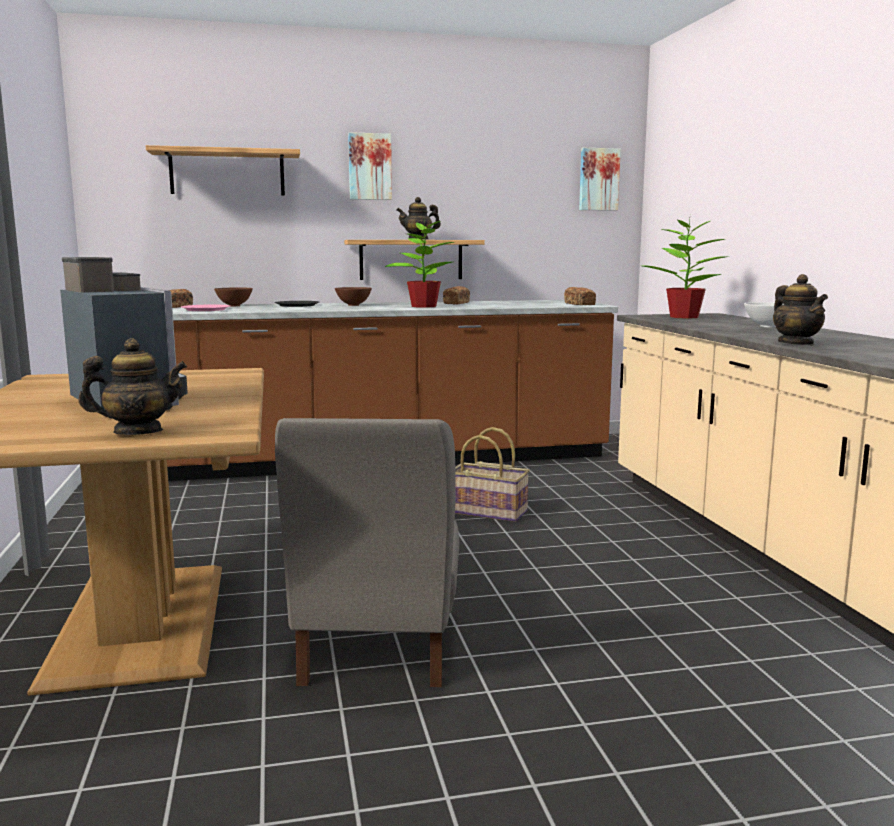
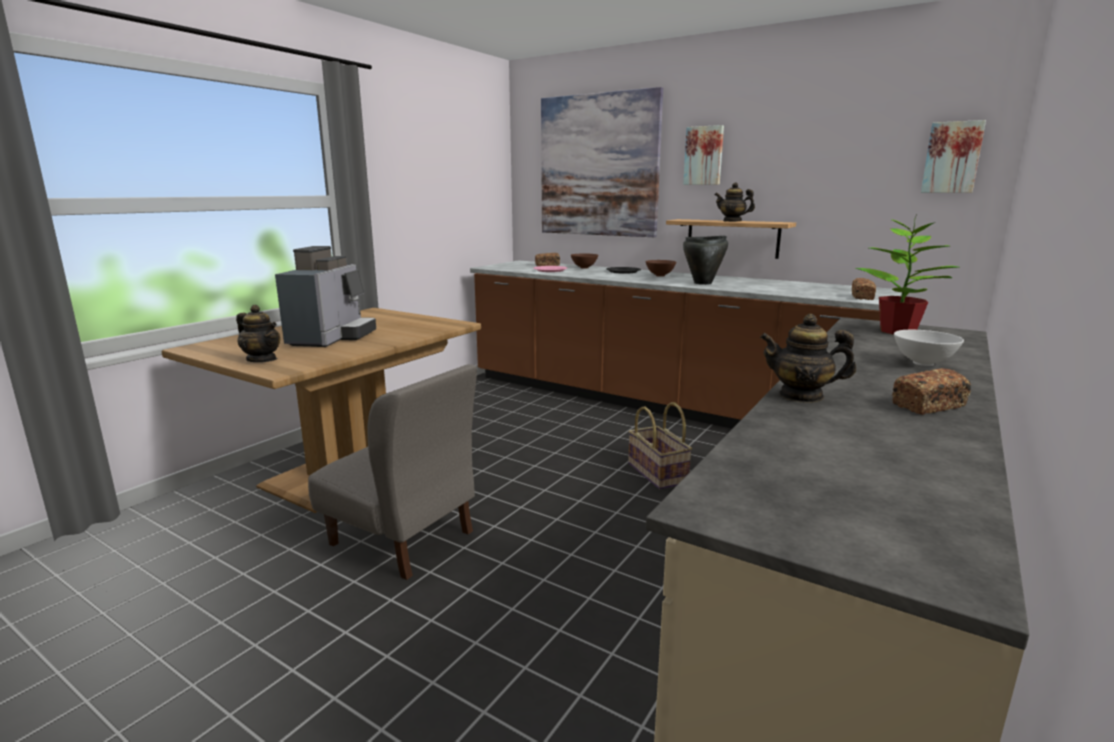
camera: 45 degrees right, 5 degrees up
(227, 173) = (598, 166): shelf -> picture
(377, 647) = (402, 538): grey chair -> grey chair turned 105 degrees counterclockwise
(423, 306) = (703, 283): potted plant -> black cooking pot
(456, 303) = (750, 282): bread -> bread (928, 406)
(796, 344) = (801, 396): teapot -> teapot turned 75 degrees clockwise

